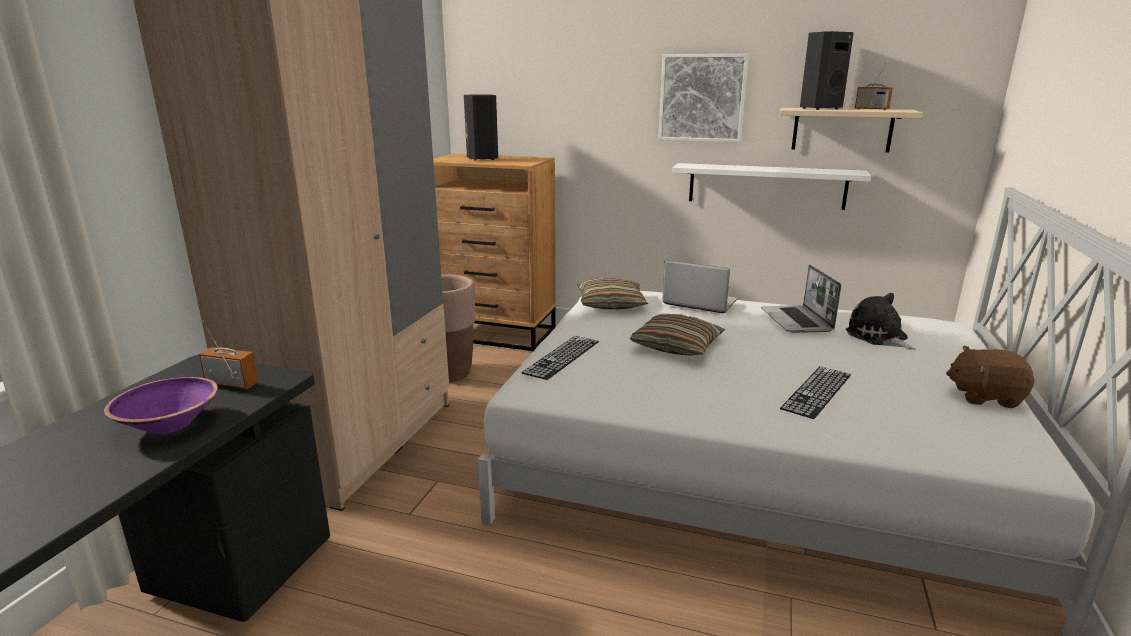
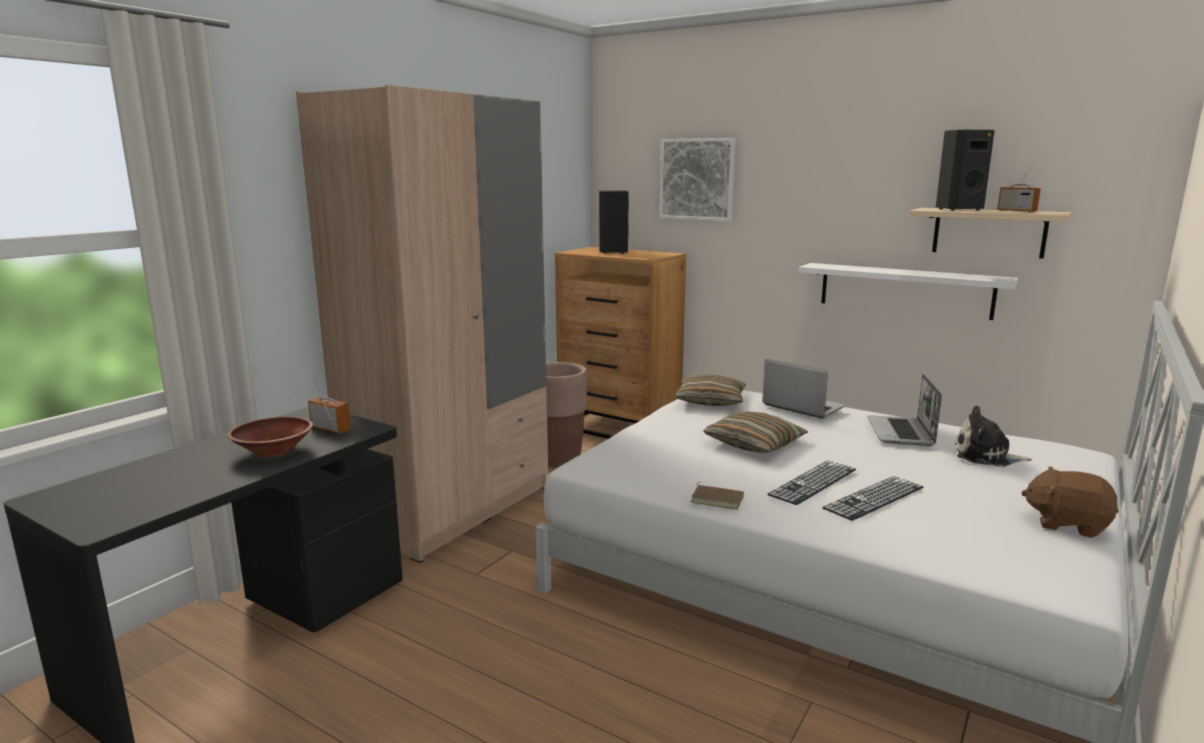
camera: 15 degrees right, 5 degrees down
(169, 424) = (273, 452): purple bowl -> brown bowl
(562, 357) = (633, 442): keyboard -> keyboard (813, 482)
(678, 411) = (718, 499): none -> brown book
(702, 98) = (836, 196): picture -> picture (697, 179)
(878, 337) = (985, 456): plush toy -> plush toy turned 60 degrees counterclockwise

